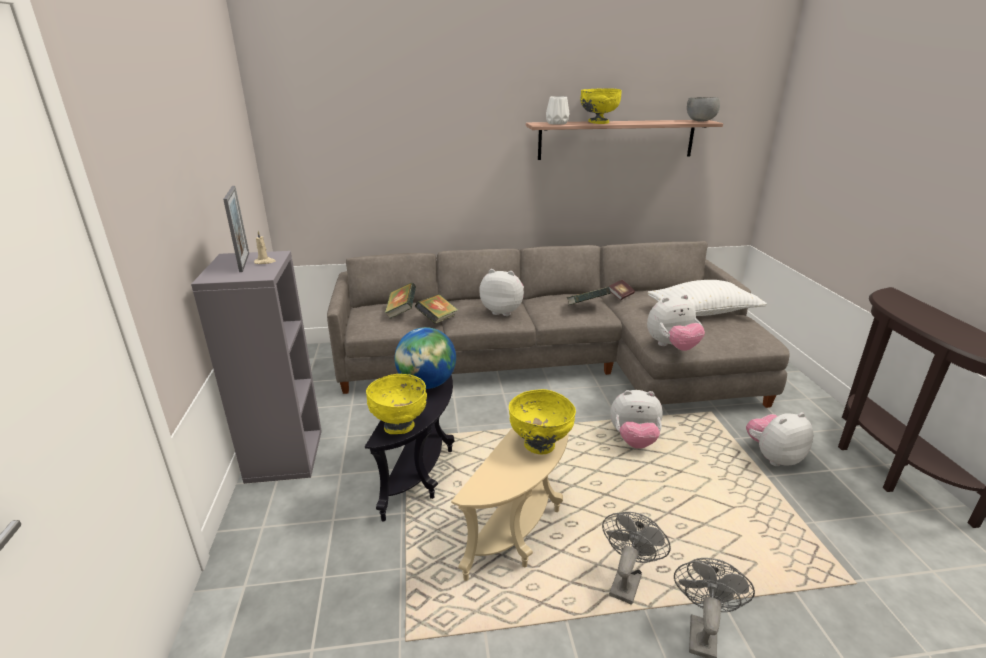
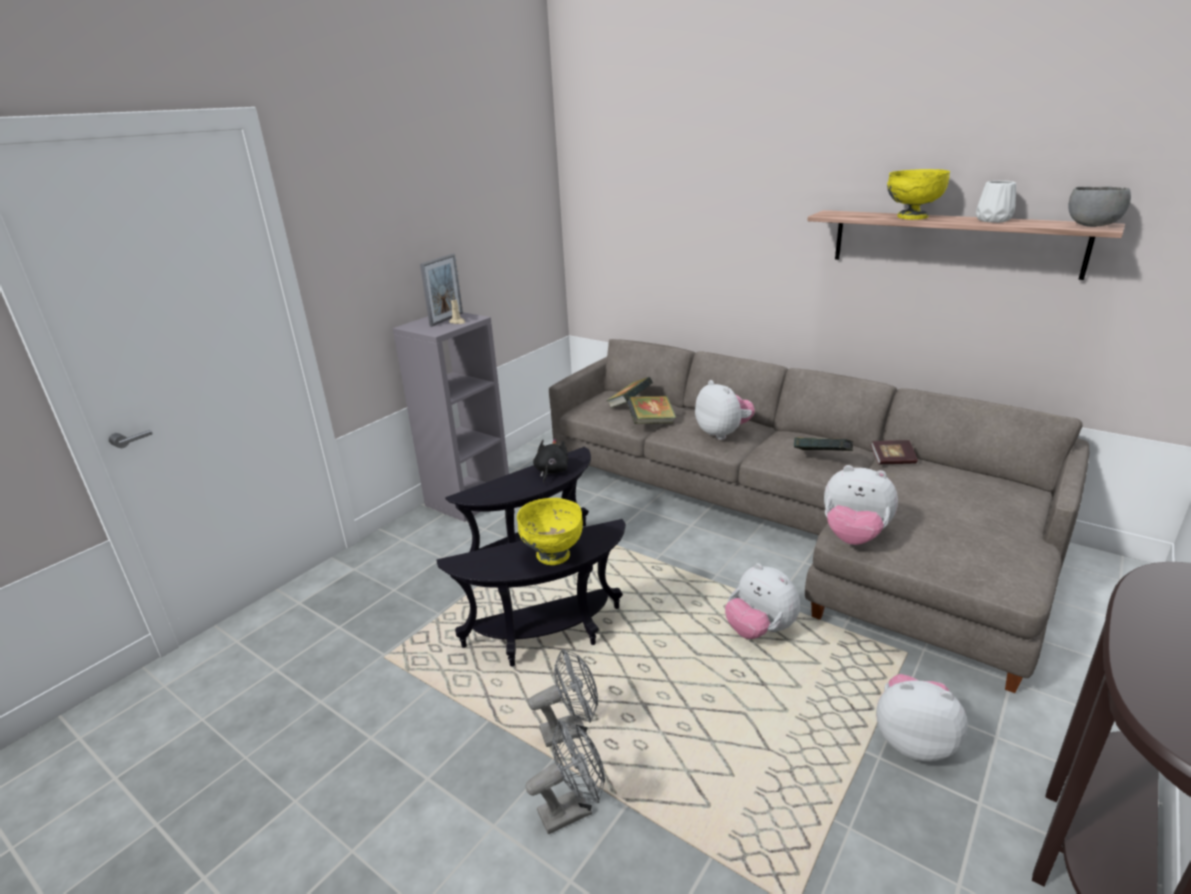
camera: 45 degrees right, 0 degrees up
(400, 426) = (484, 494): yellow bowl -> none
(427, 384) = (551, 472): globe -> black plush toy
(521, 529) = (547, 639): beige side table -> black side table
(557, 123) = (852, 214): white vase -> white vase (994, 220)
(703, 312) = (975, 516): white pillow -> none

